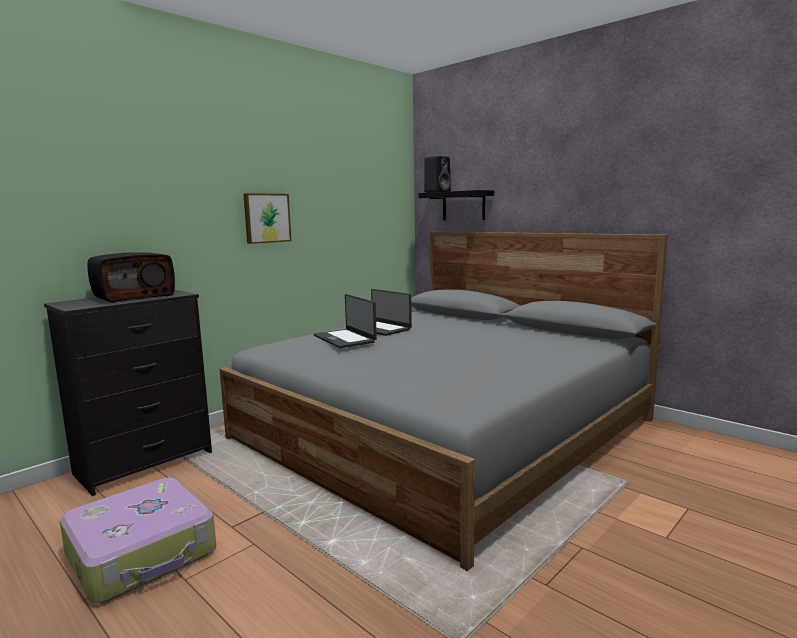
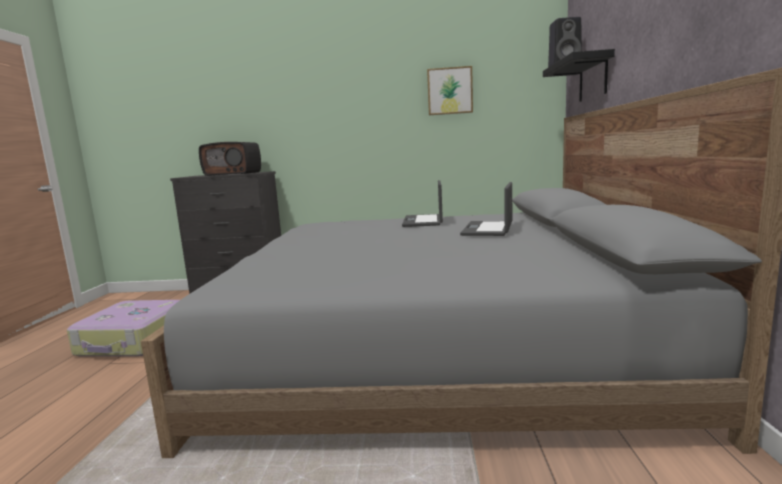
camera: 50 degrees right, 0 degrees up
(266, 218) = (361, 112): picture -> picture (449, 91)
(345, 339) = (357, 223): laptop -> laptop (489, 229)

